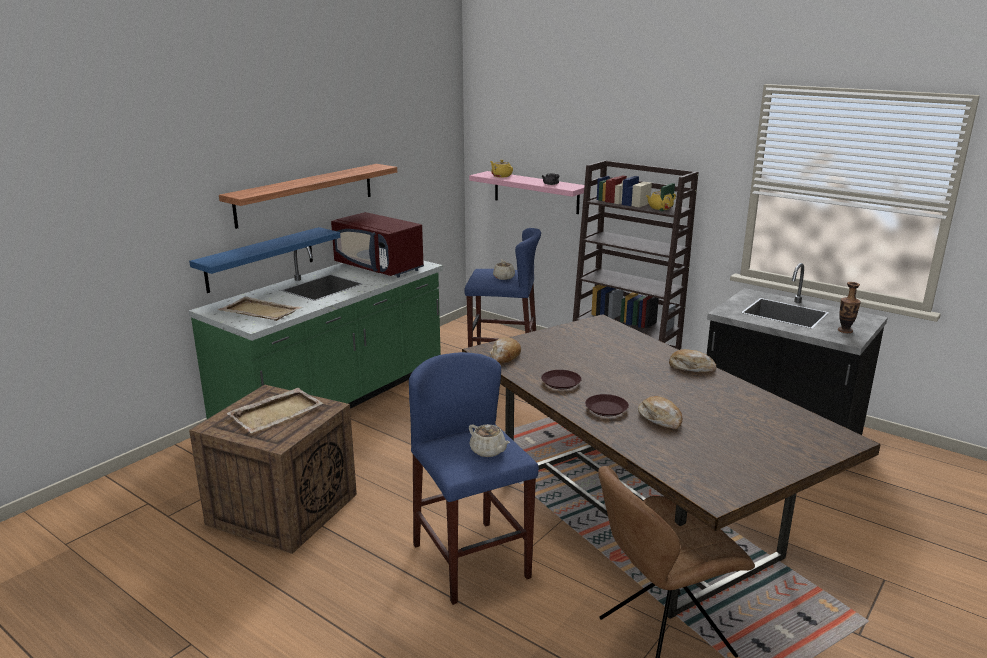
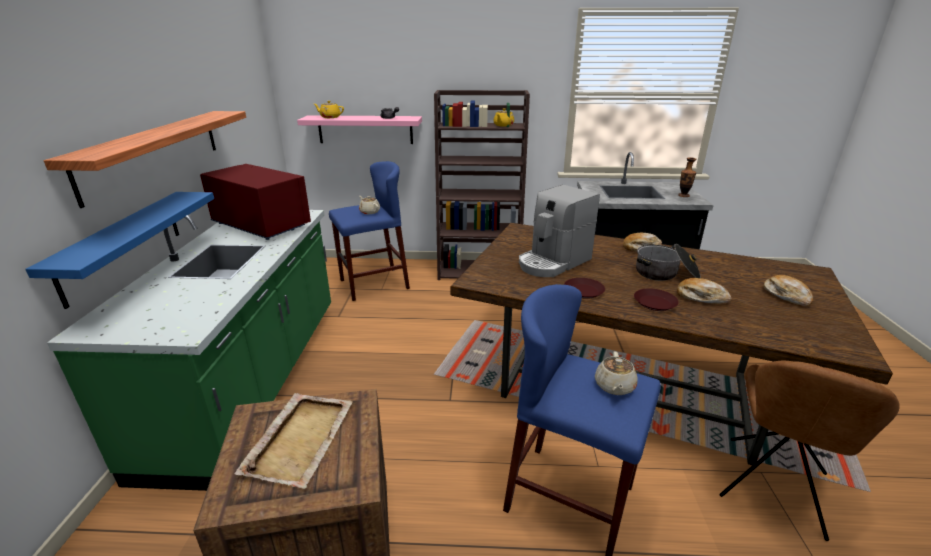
camera: 35 degrees left, 5 degrees up
(260, 311) = (171, 311): beige tray -> none
(379, 267) = (260, 225): red microwave -> red microwave turned 150 degrees counterclockwise
(488, 451) = (614, 386): beige teapot -> beige teapot turned 90 degrees clockwise
(505, 356) = (500, 281): bread -> bread (786, 296)
(577, 355) = (553, 262): none -> coffee machine
(667, 393) = (666, 274): none -> cooking pot

